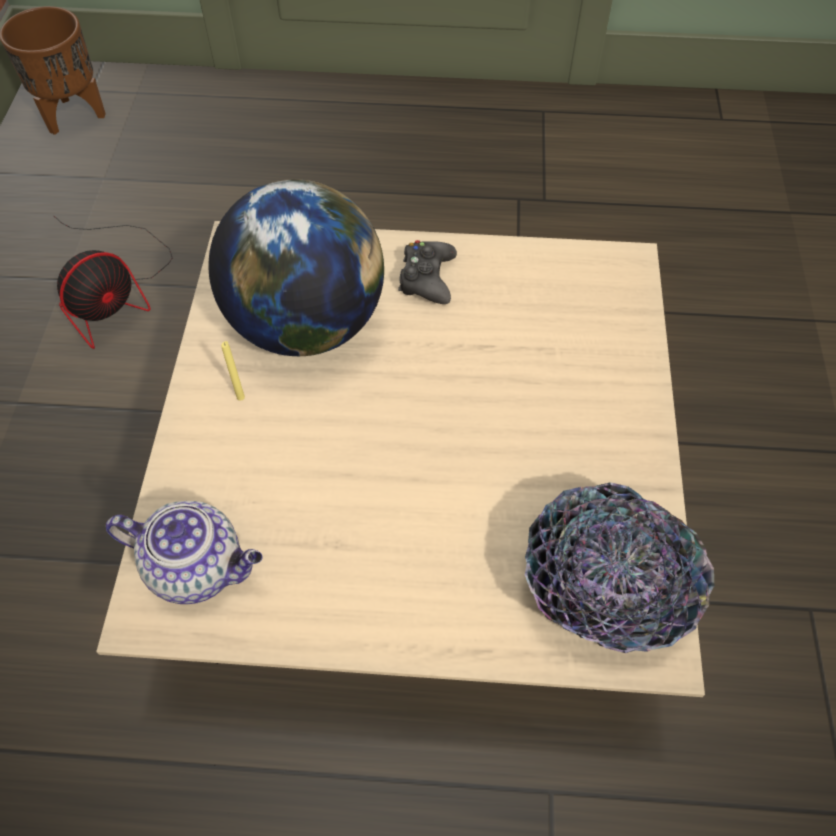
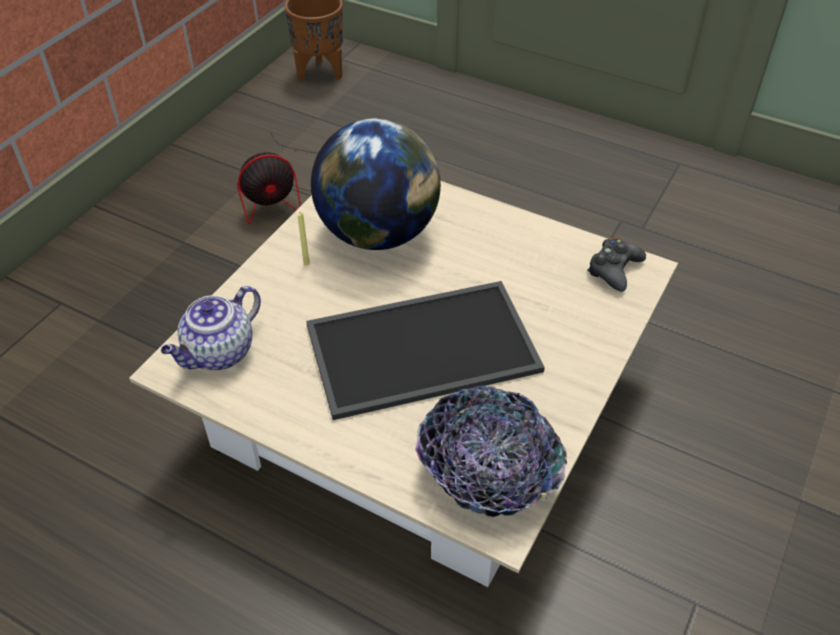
camera: 25 degrees right, 10 degrees down
(199, 567) = (219, 353): teapot -> teapot turned 90 degrees clockwise
(427, 278) = (481, 231): black game controller -> black game controller (614, 269)
(445, 463) = (421, 351): none -> tray

